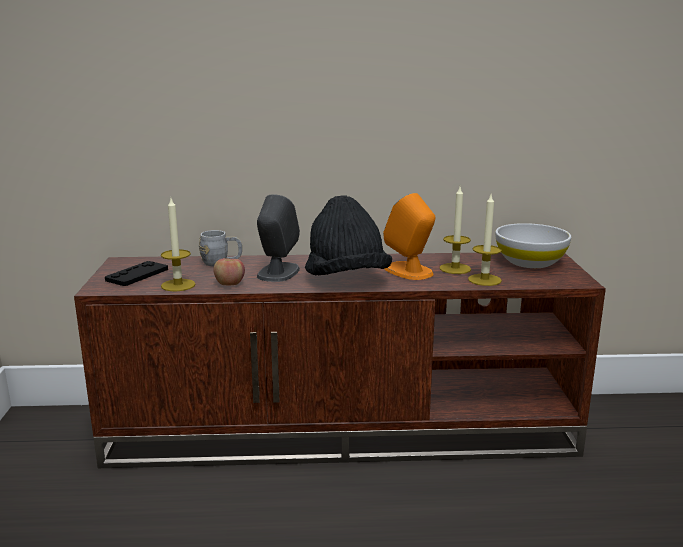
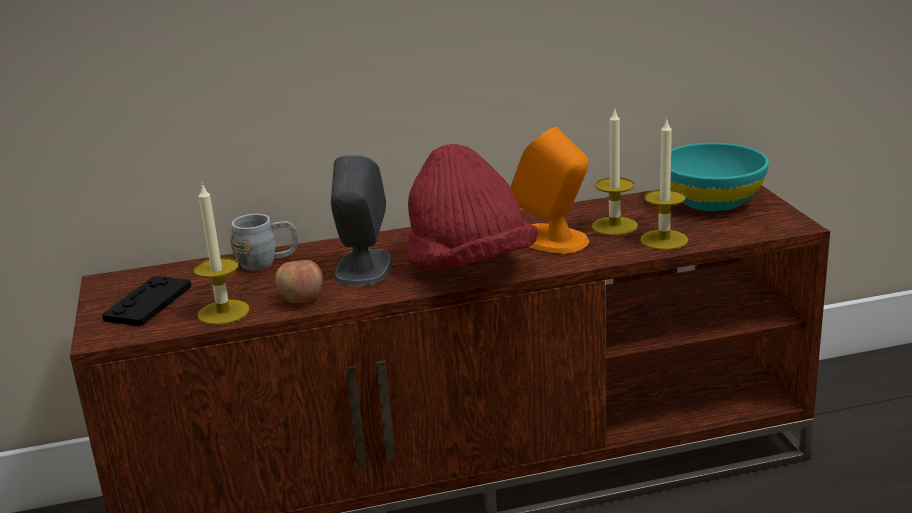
camera: 10 degrees left, 5 degrees up
(346, 279) = (469, 266): black hat -> red hat
(530, 262) = (712, 201): white bowl -> turquoise bowl

